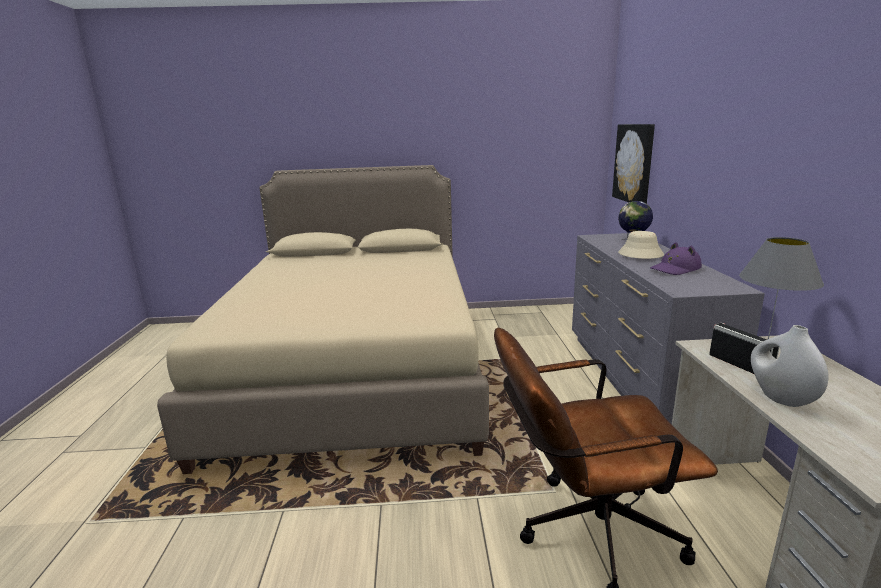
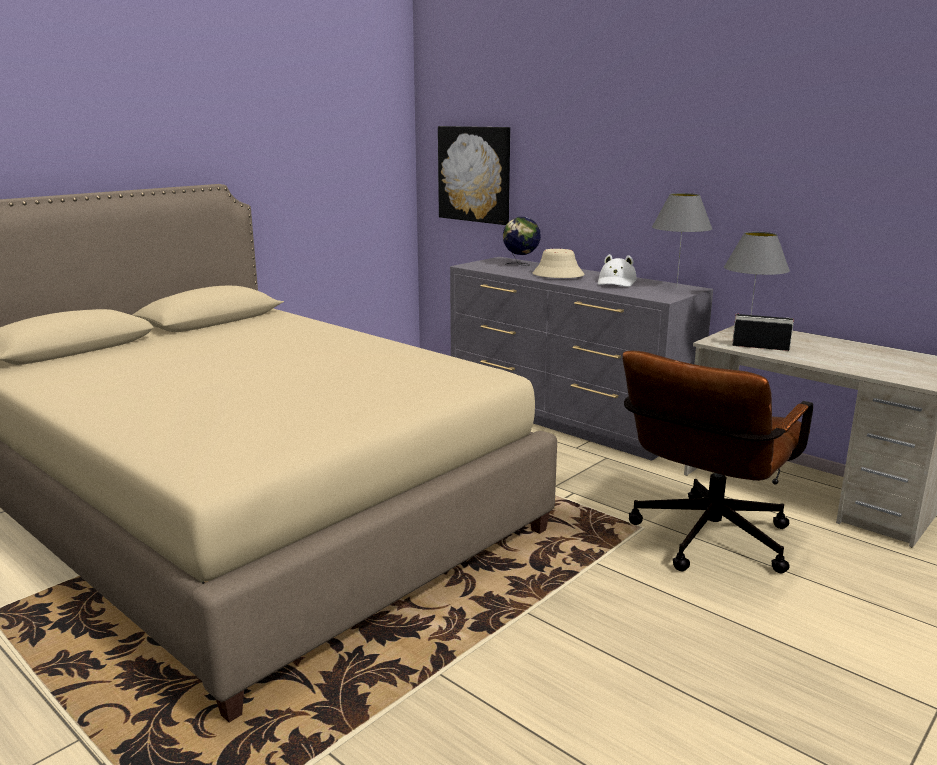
camera: 45 degrees left, 0 degrees up
(675, 269) = (616, 282): purple hat -> white hat
(721, 285) = (676, 288): none -> grey table lamp
(780, 398) = (816, 359): white vase -> none

